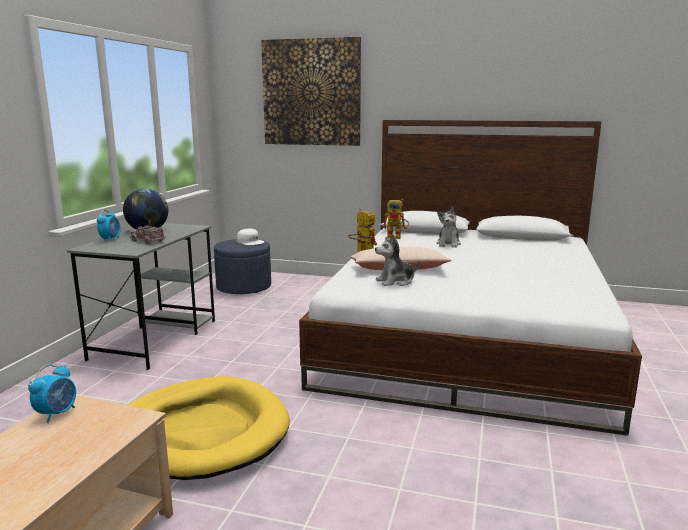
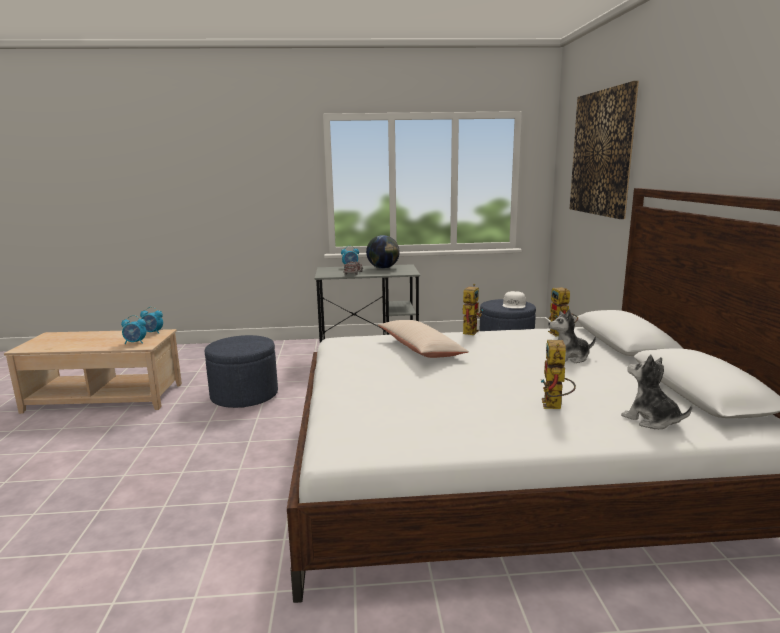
camera: 70 degrees right, 0 degrees up
(101, 428) = (135, 342): none -> alarm clock
(203, 432) = (244, 395): yellow dog bed -> blue ottoman
(395, 281) = (374, 352): plush toy -> plush toy (651, 420)
(536, 259) = (554, 406): none -> toy robot

